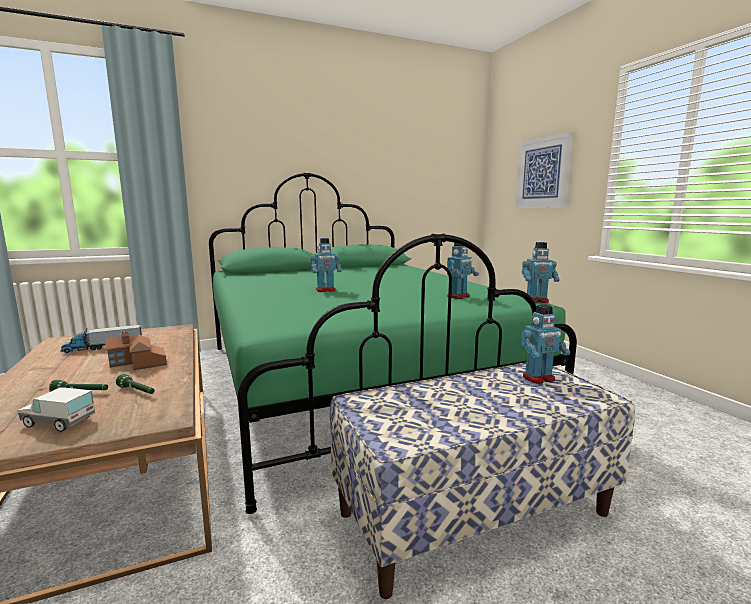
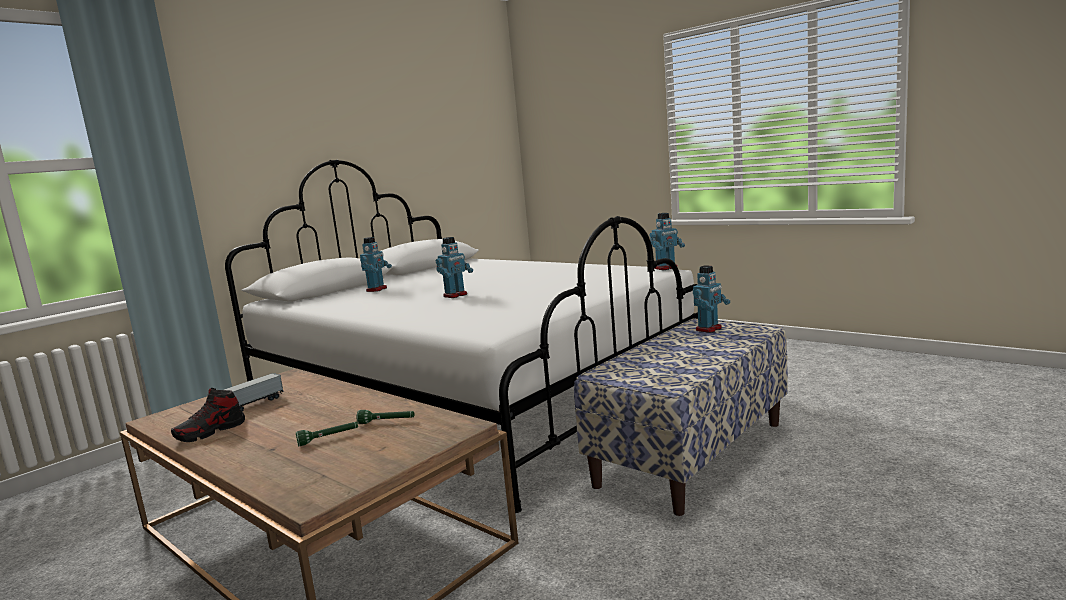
camera: 25 degrees left, 0 degrees up
(53, 360) = (211, 431): none -> shoe
(59, 422) = (366, 456): toy truck -> none
(138, 363) = (327, 407): toy house -> none
(353, 381) = (474, 398): green bed -> white bed
(458, 297) = (596, 277): toy robot -> toy robot (377, 289)
(542, 172) = (594, 138): picture -> none

